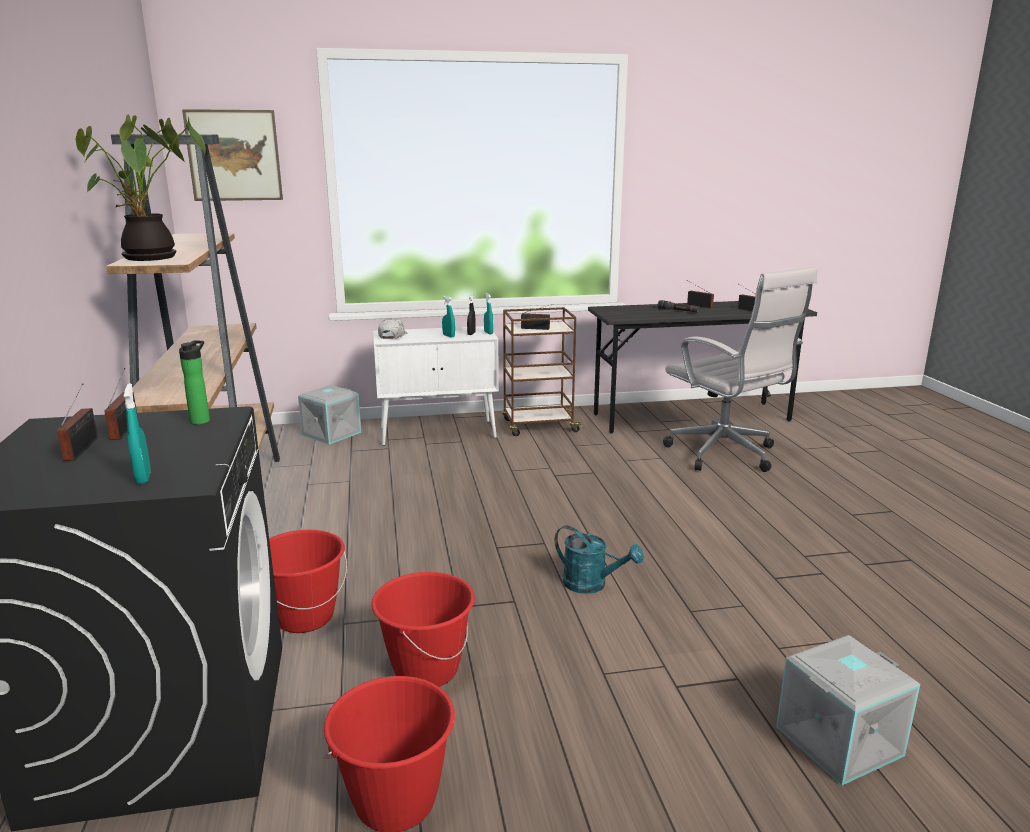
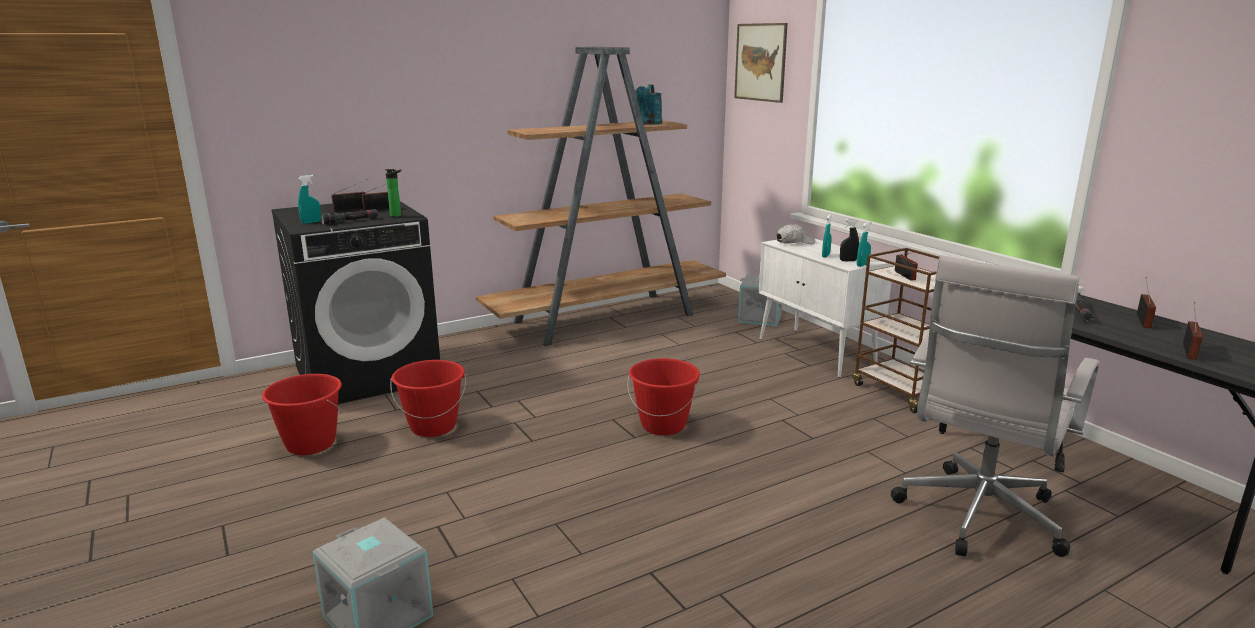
camera: 70 degrees right, 0 degrees up
(152, 258) = (541, 129): potted plant -> none
(187, 449) = (350, 221): none -> black flashlight
(304, 617) = (479, 378): red bucket -> red bucket (663, 425)
(592, 585) = (575, 469): turquoise watering can -> turquoise watering can (648, 123)

